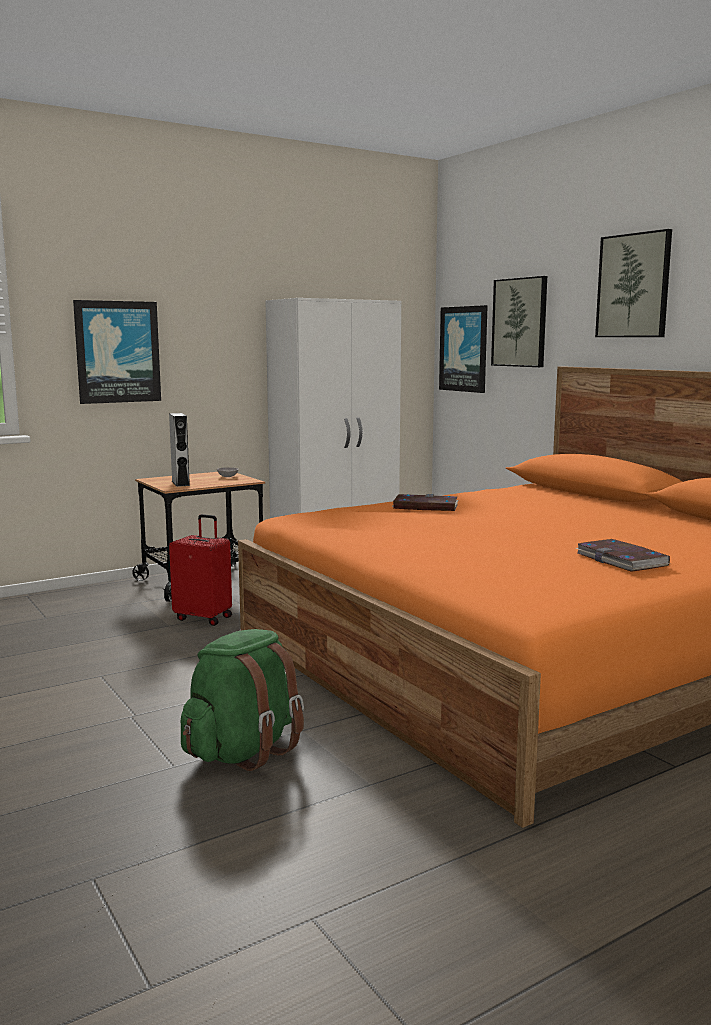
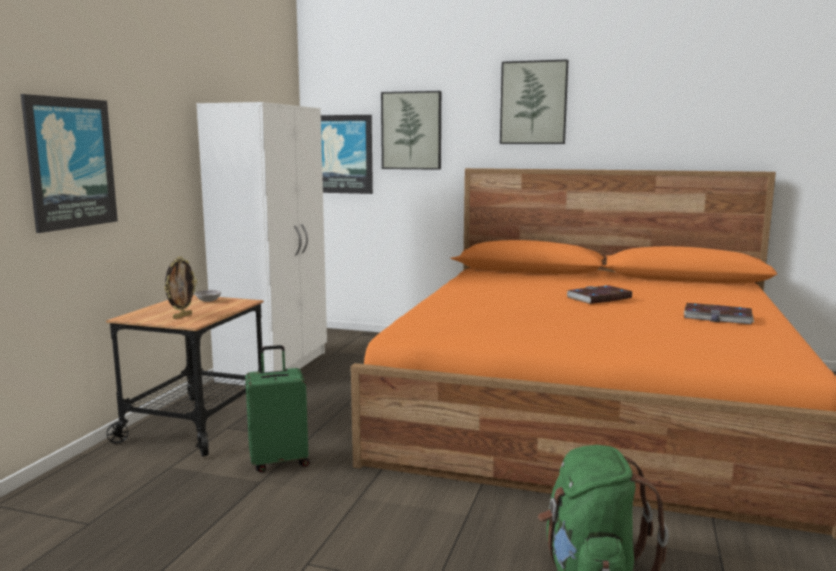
camera: 40 degrees left, 0 degrees up
(180, 483) = (182, 316): grey speaker -> picture frame
(204, 618) = (279, 461): red suitcase -> green suitcase
(425, 506) = (480, 300): book -> book (599, 298)

